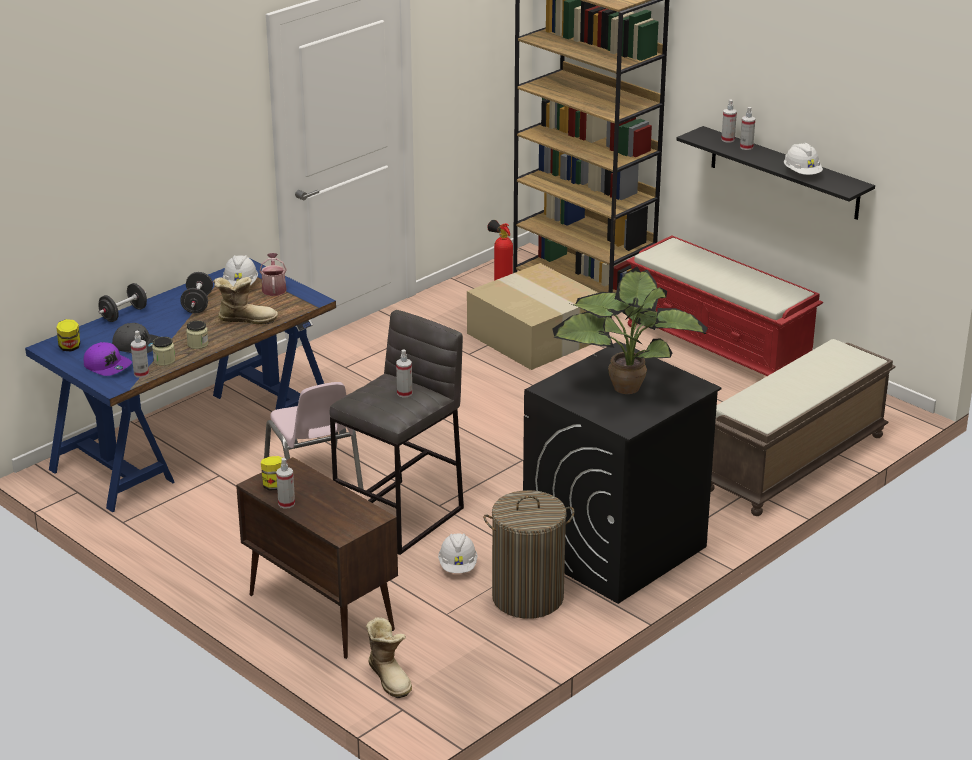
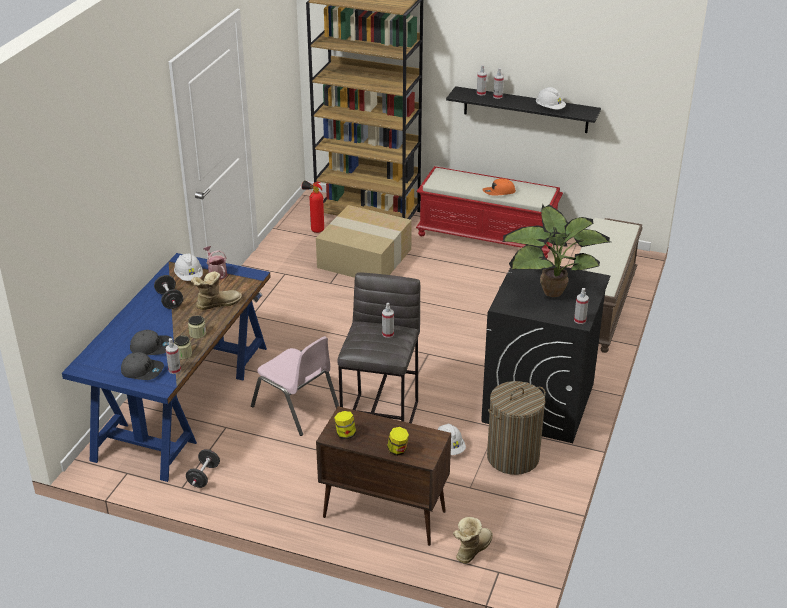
camera: 25 degrees left, 5 degrees up
(70, 347) = (98, 363): jar -> jar (398, 450)
(108, 366) = (142, 370): purple cap -> grey cap
(124, 314) = (118, 323): black dumbbell -> black dumbbell (204, 476)
(286, 504) = (366, 446): spray bottle -> spray bottle (580, 320)
(390, 677) = (471, 549): boot -> boot turned 90 degrees counterclockwise
(728, 282) = (499, 192): none -> orange cap

